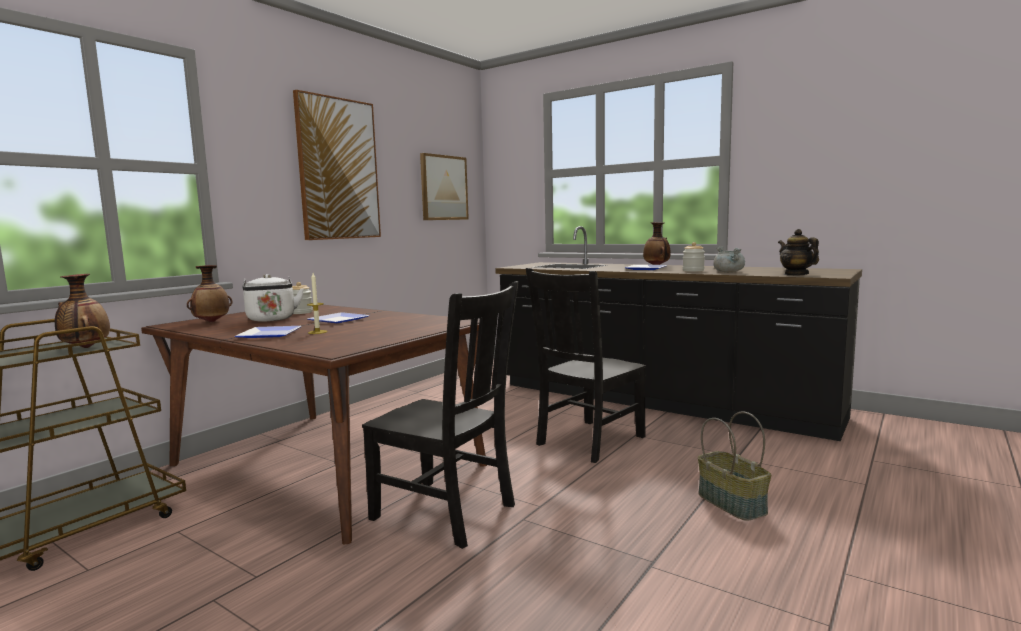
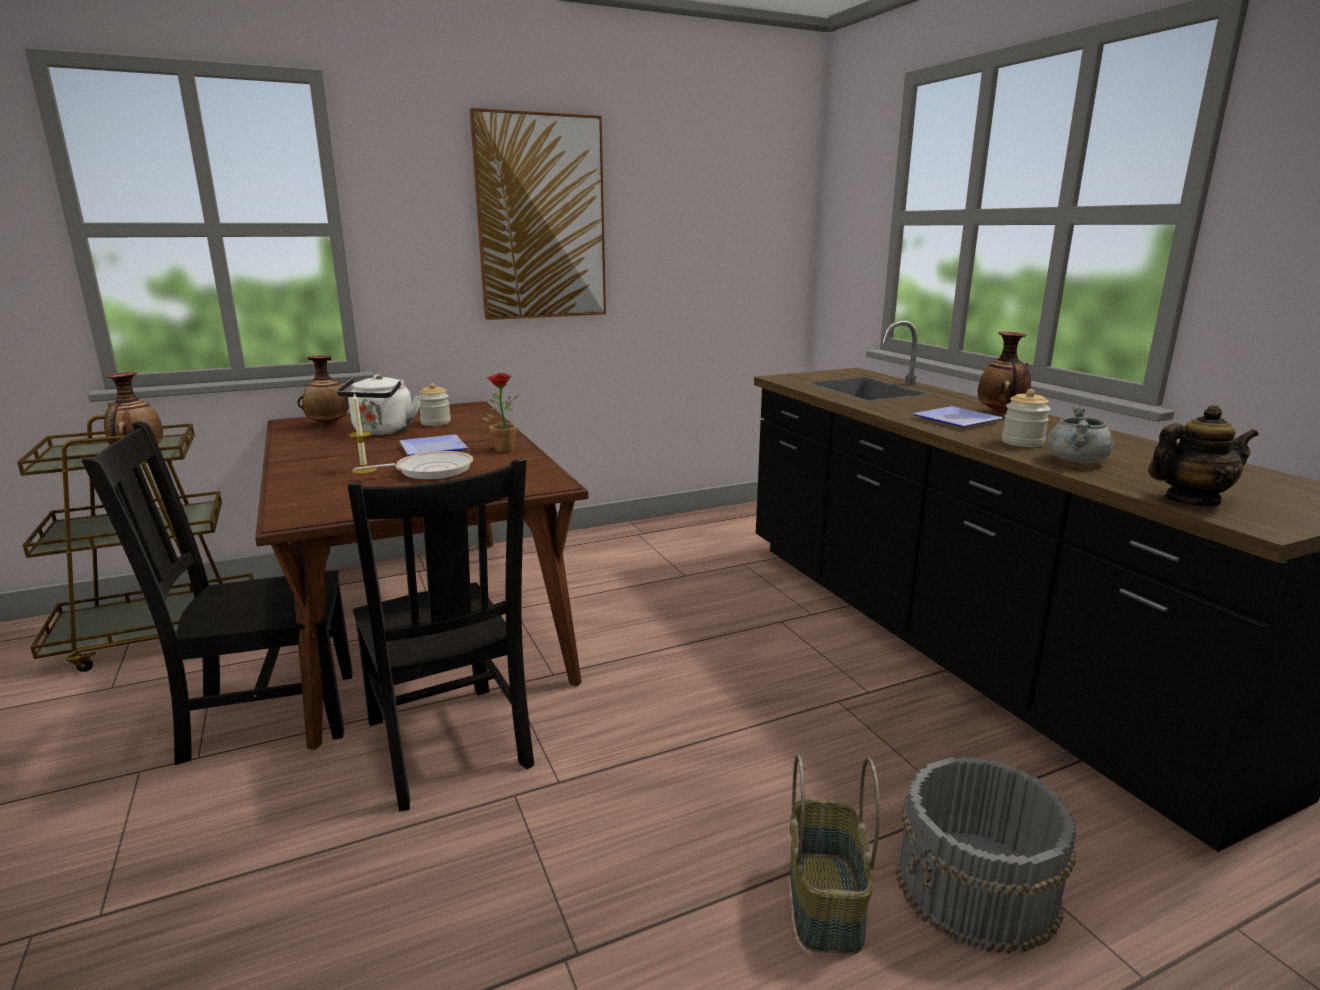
camera: 30 degrees right, 10 degrees up
(272, 334) = (321, 463): plate -> none
(368, 326) = (430, 470): none -> frying pan
(390, 315) = (502, 449): none -> potted plant
(443, 188) = (731, 237): picture -> none
(588, 441) = (755, 689): black chair -> black chair (264, 715)
(780, 478) = (977, 887): none -> grey bucket
(796, 274) = (1190, 500): teapot -> teapot turned 75 degrees clockwise

